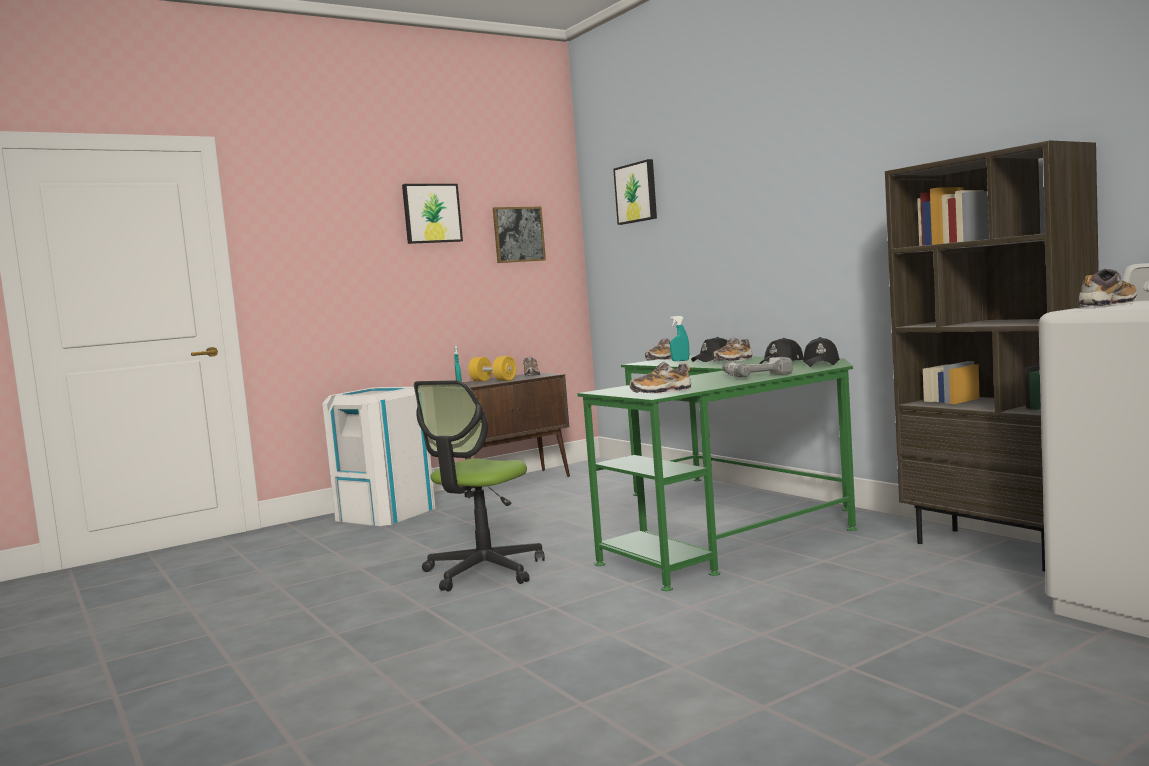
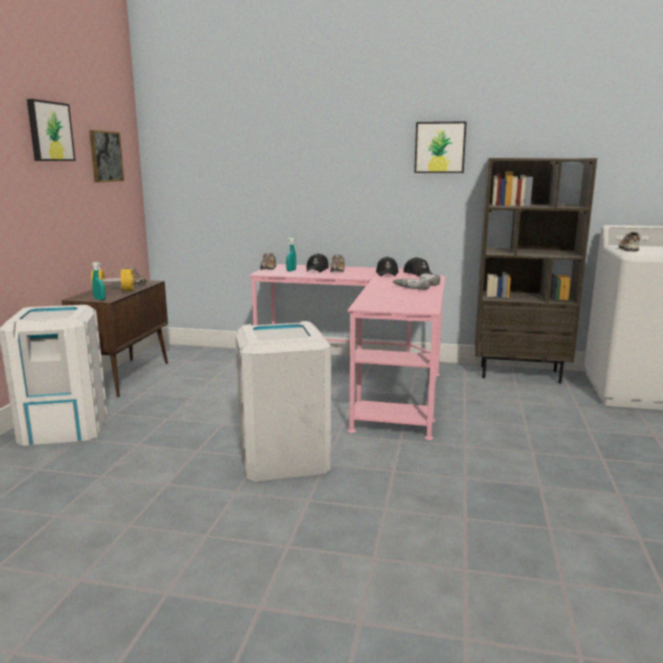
camera: 45 degrees left, 10 degrees up
(484, 571) = (283, 458): office chair -> white trash can
(637, 192) = (214, 133): picture -> picture (440, 147)
(661, 392) = (417, 306): shoe -> none
(730, 522) = (363, 382): green desk -> pink desk

